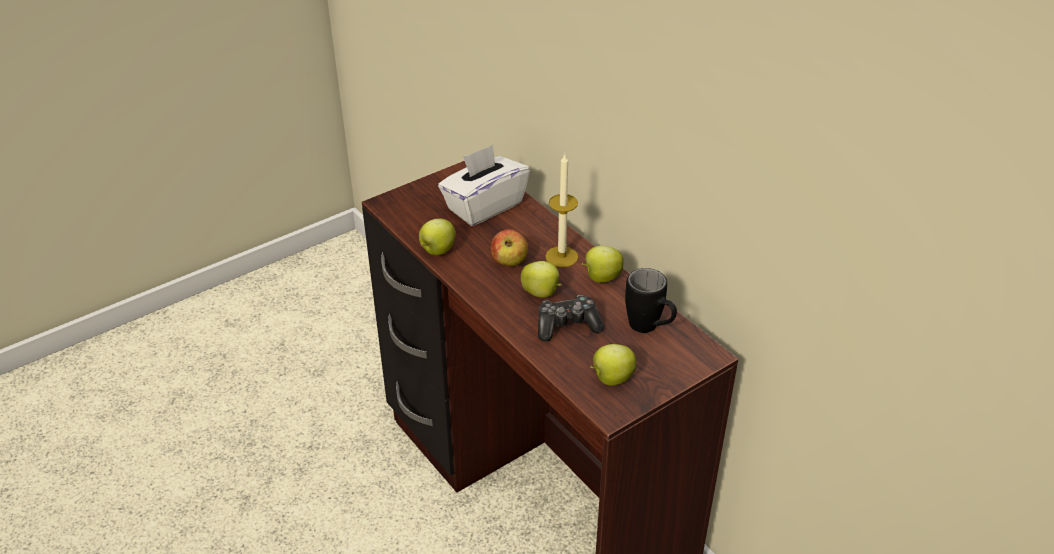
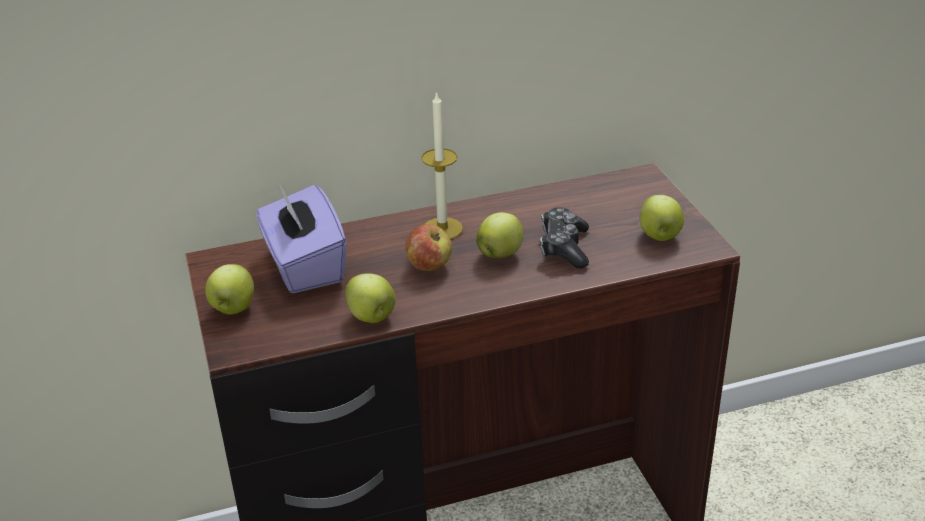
camera: 70 degrees left, 5 degrees down
(484, 206) = (304, 266): white tissue box -> purple tissue box
(601, 278) = (495, 211): apple -> apple (233, 308)
(650, 329) = (592, 199): black mug -> none

